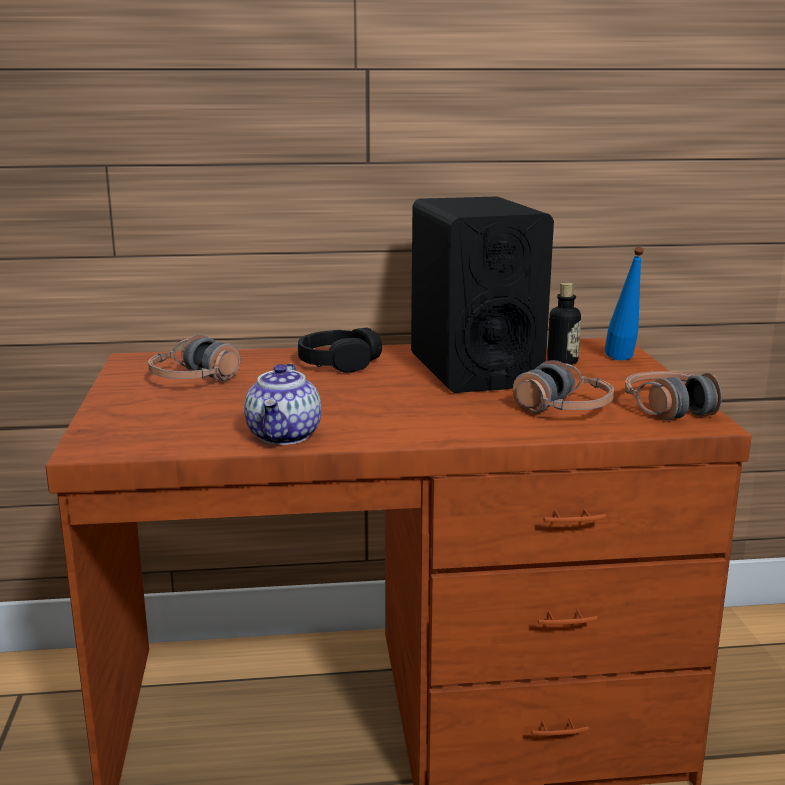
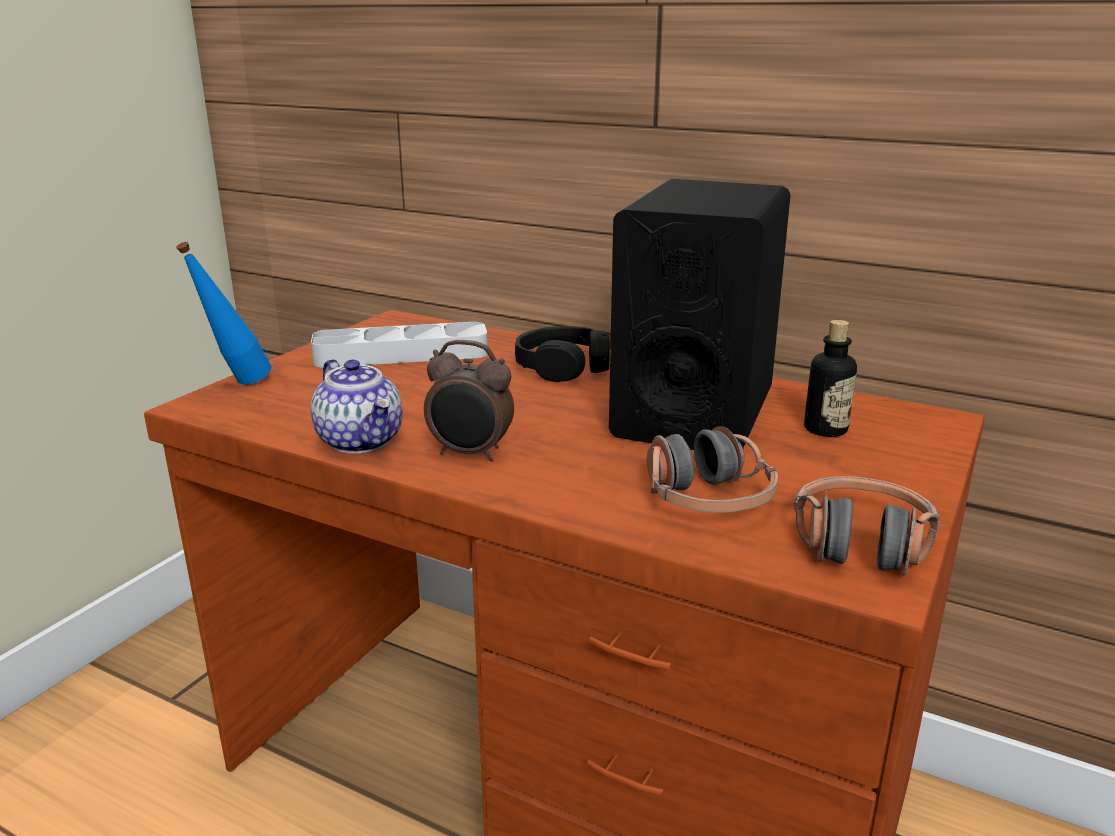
camera: 35 degrees right, 5 degrees up
(194, 380) = (401, 354): headphones -> grey tray
(285, 436) = (361, 441): teapot -> teapot turned 75 degrees counterclockwise
(379, 424) = (470, 454): none -> alarm clock
(622, 361) = (913, 450): blue bottle -> blue bottle (236, 385)

